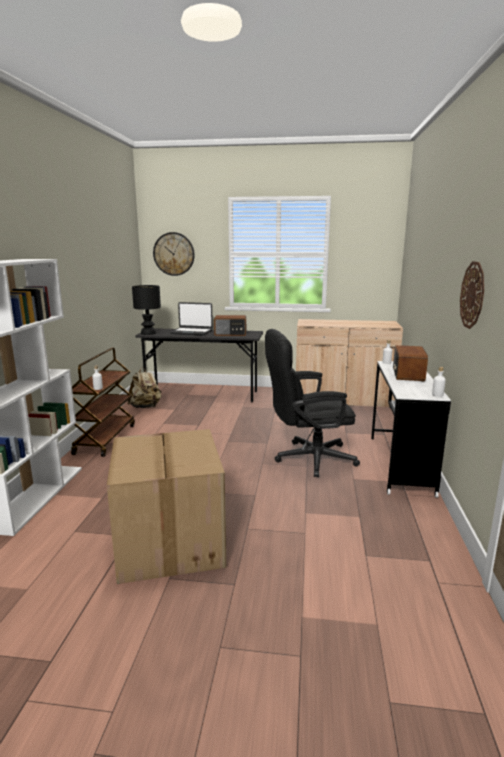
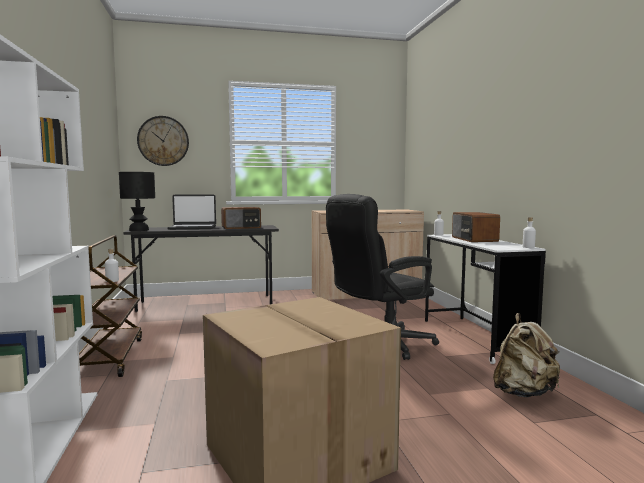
camera: 20 degrees left, 10 degrees down
(145, 407) = (142, 321): beige backpack -> beige backpack (523, 393)
(472, 295) = (563, 137): wall clock -> none

